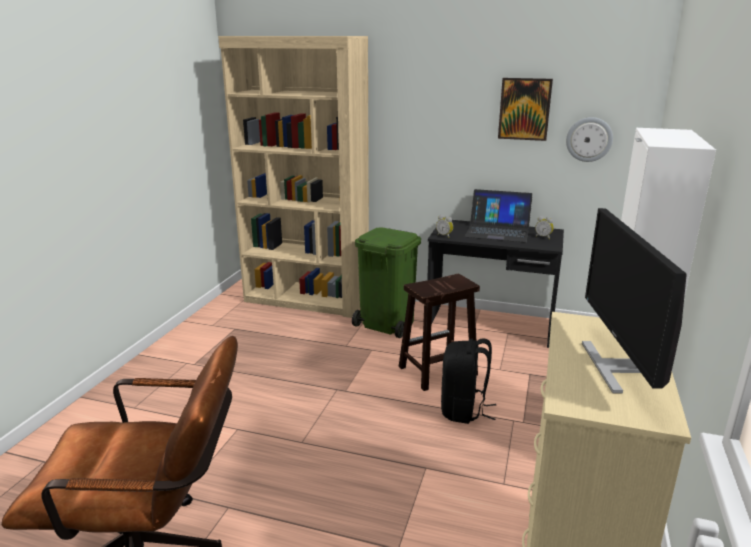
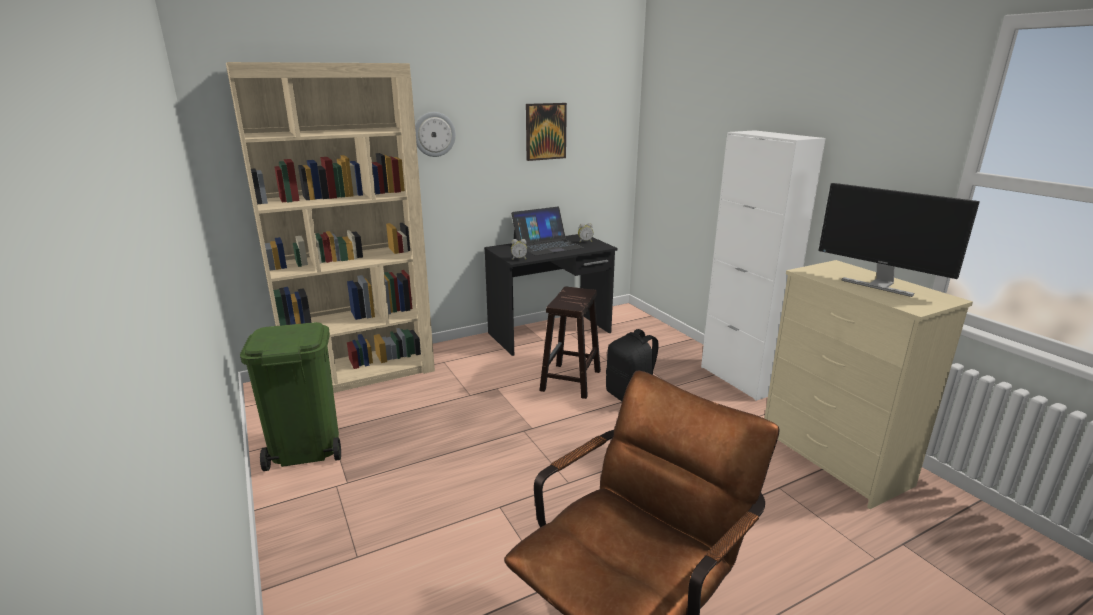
camera: 45 degrees left, 0 degrees up
(386, 324) = (472, 364): green trash can -> green trash can (305, 449)
(589, 139) = (594, 153): wall clock -> wall clock (434, 134)

